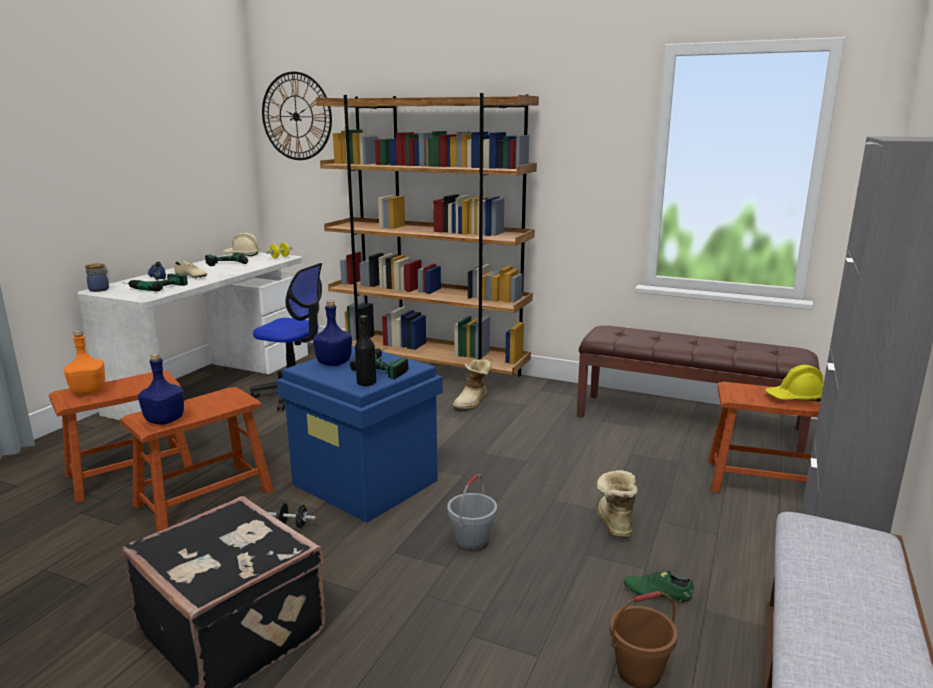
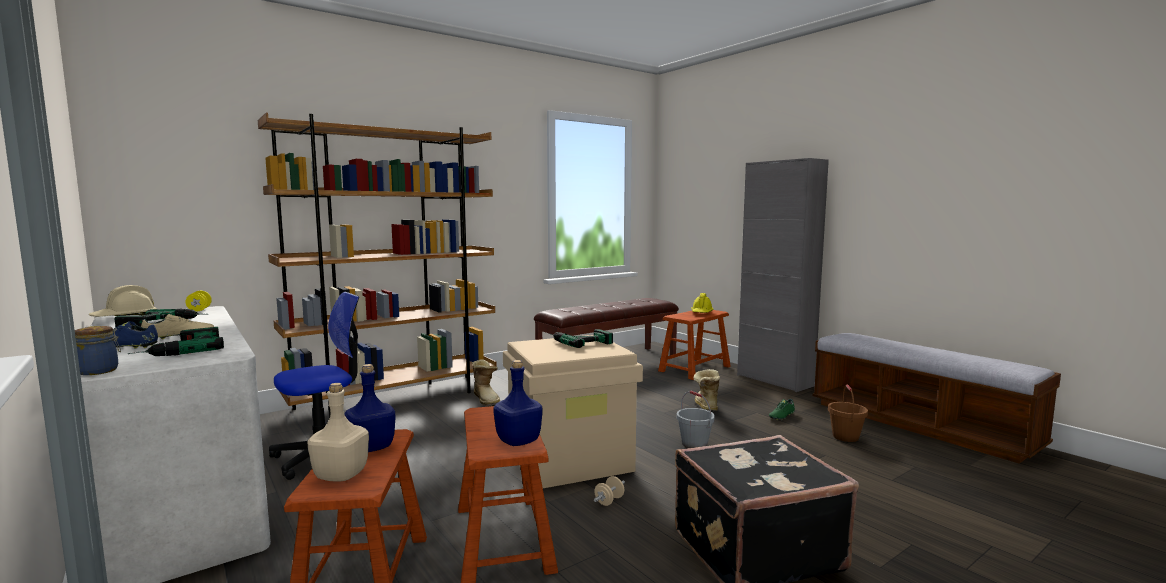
camera: 60 degrees left, 10 degrees down
(88, 391) = (340, 476): orange bottle -> beige bottle
(292, 525) = (609, 501): black dumbbell -> beige dumbbell
(296, 116) = (167, 135): wall clock -> none
(333, 363) = (547, 351): blue bottle -> blue bottle (372, 447)
(366, 383) = (611, 349): black bottle -> none
(366, 483) = (570, 460): blue storage box -> beige storage box
(613, 523) = (705, 406): boot -> boot turned 60 degrees clockwise

